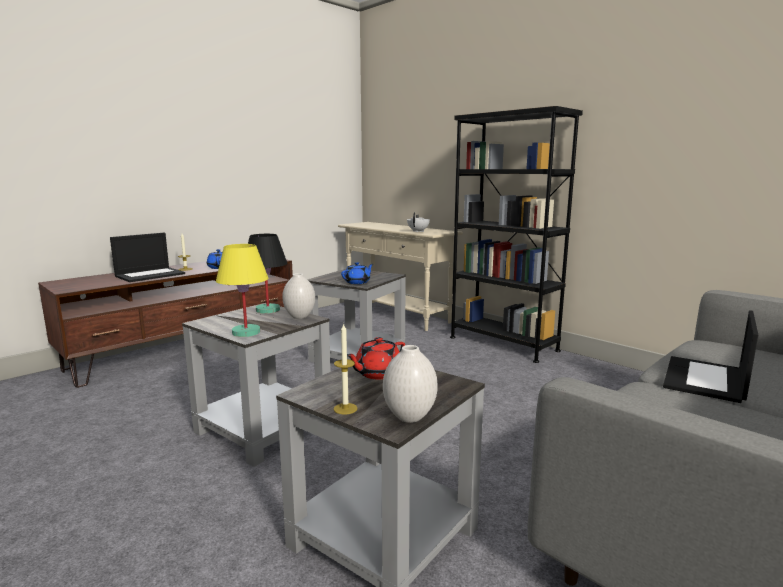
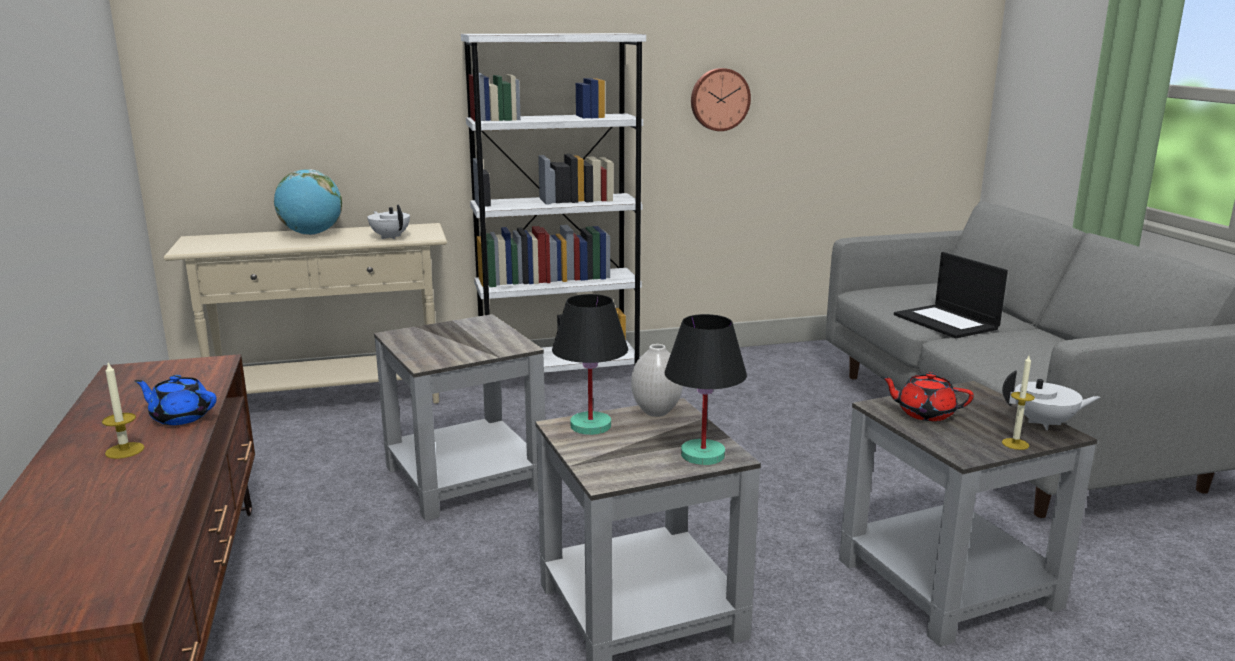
camera: 60 degrees left, 5 degrees up
(150, 275) = (117, 492): laptop -> none
(245, 332) = (701, 455): yellow table lamp -> black table lamp
(357, 282) = (496, 346): blue teapot -> none
(377, 373) = (924, 413): red teapot -> red teapot turned 120 degrees clockwise
(401, 227) = (311, 234): none -> globe
(409, 417) = (1044, 423): white vase -> white teapot
(503, 344) = (559, 377): black bookcase -> white bookcase
(659, 160) = (719, 99): none -> wall clock

